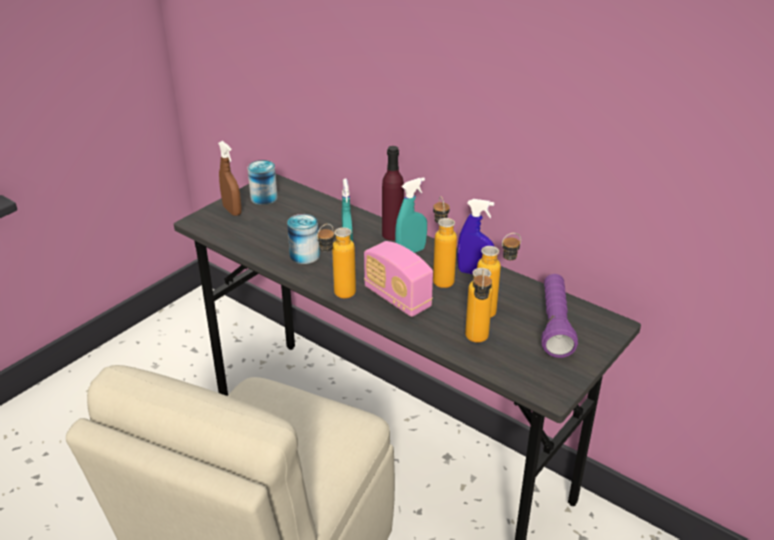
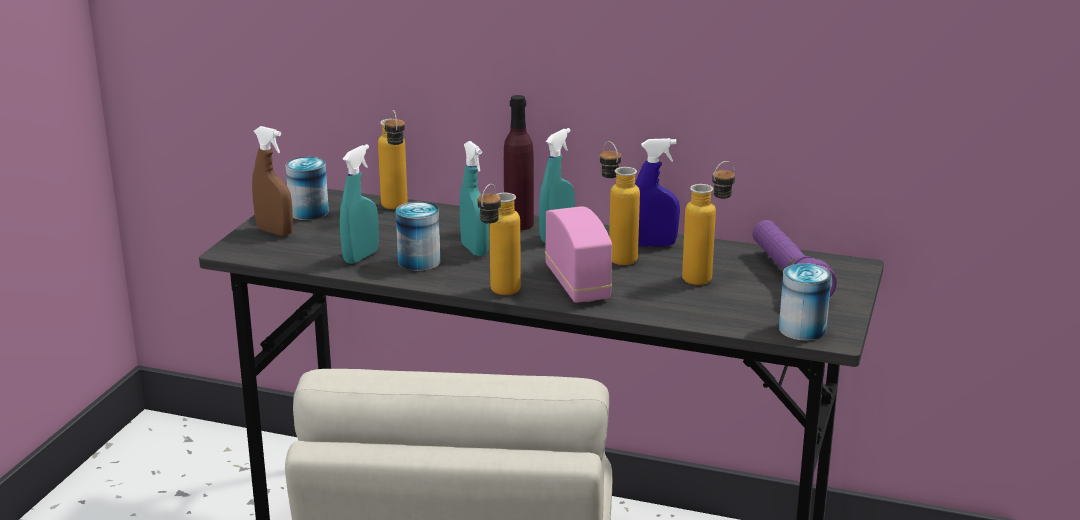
camera: 20 degrees left, 10 degrees down
(271, 243) = (361, 257): none -> turquoise spray bottle
(397, 298) = (577, 284): radio -> radio turned 135 degrees counterclockwise
(476, 342) = (709, 308): bottle -> bottle (396, 209)
(533, 379) = (802, 329): none -> can

